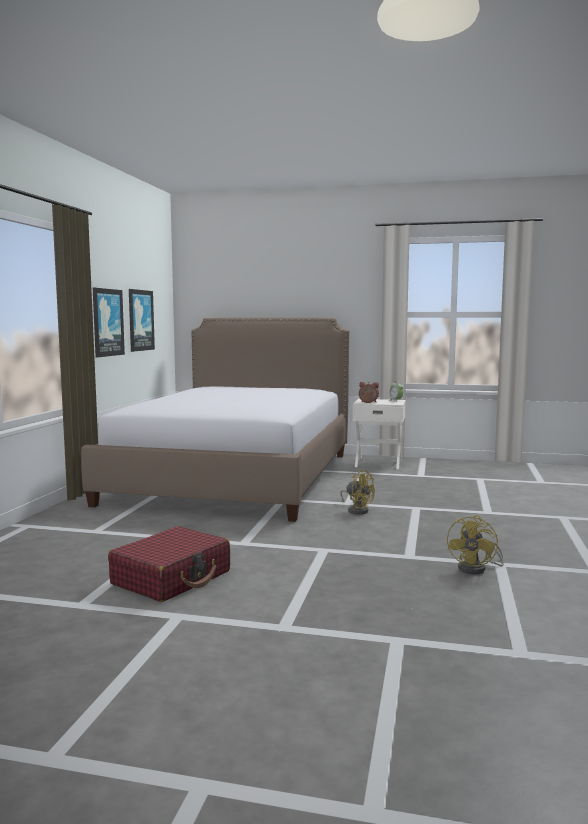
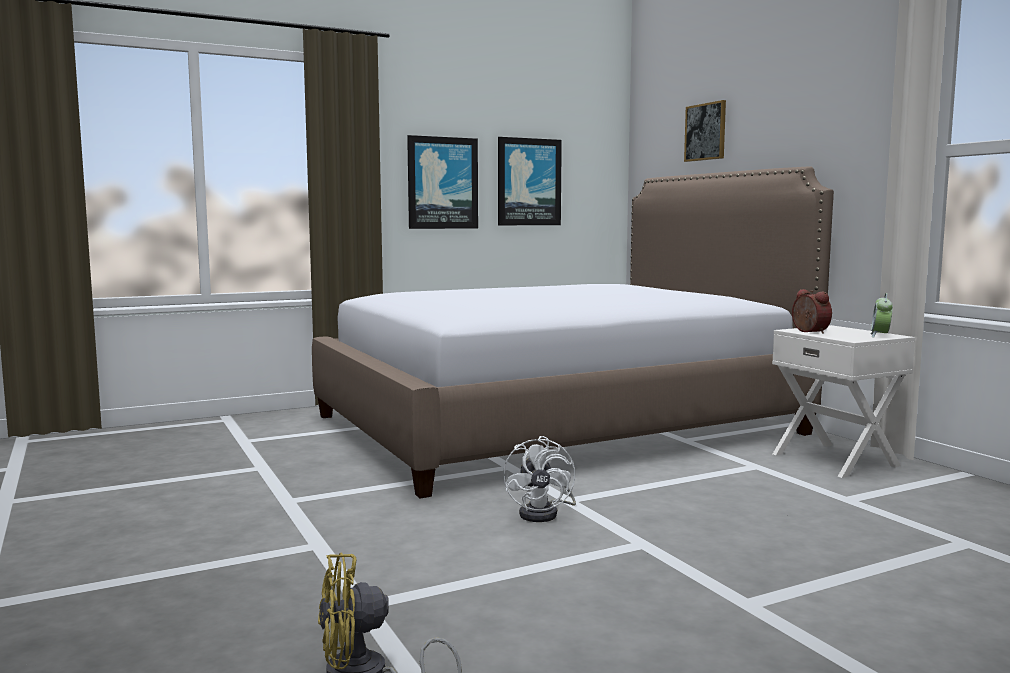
camera: 50 degrees right, 0 degrees up
(172, 578) = (119, 508): red suitcase -> none
(247, 292) = (705, 132): none -> picture
(357, 510) = (545, 513): yellow fan -> white fan

